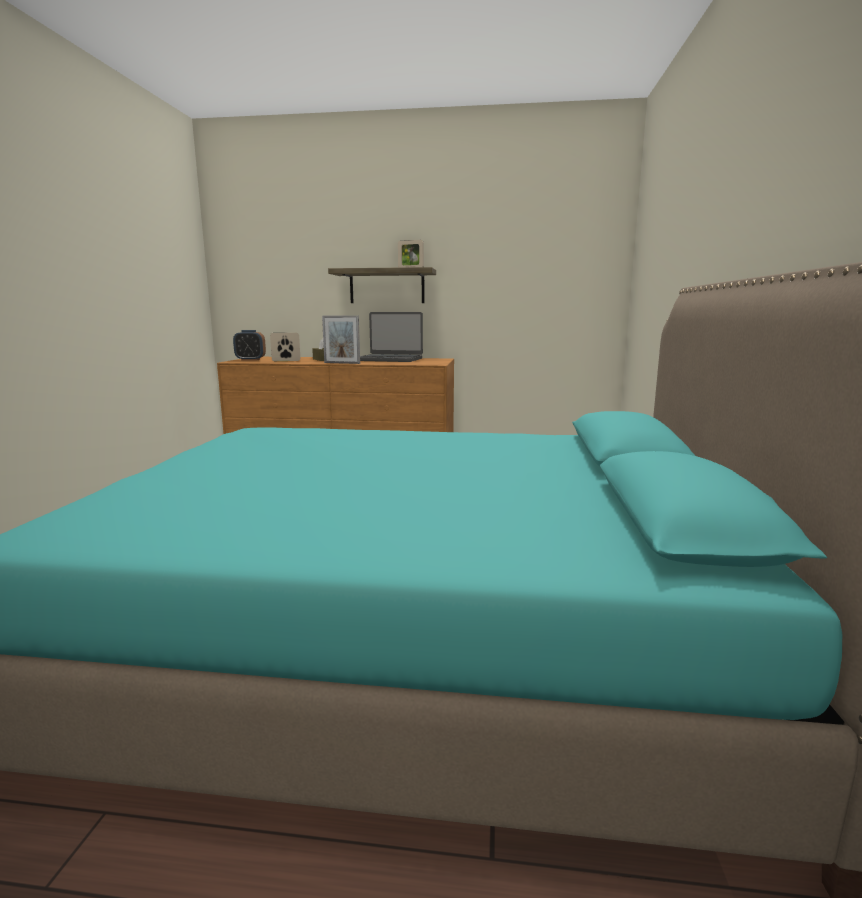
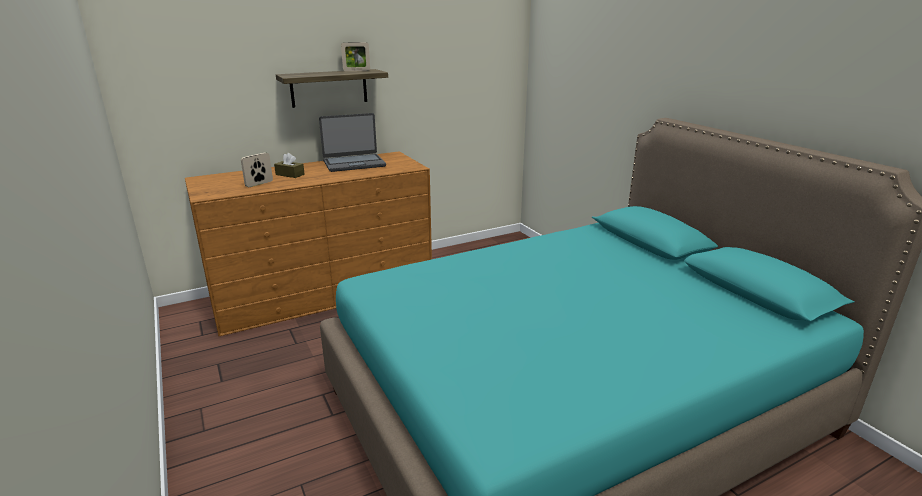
camera: 35 degrees left, 10 degrees up
(250, 360) = (212, 188): alarm clock -> none
(342, 363) = (331, 180): picture frame -> none

